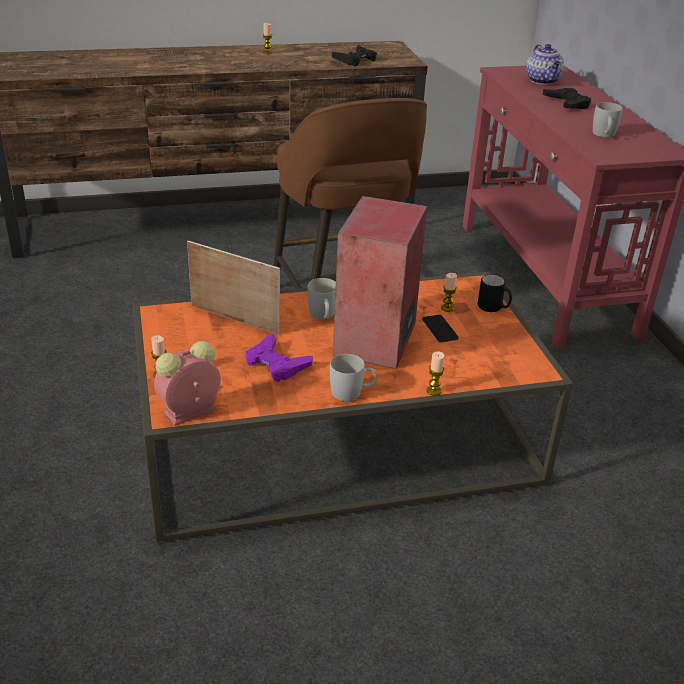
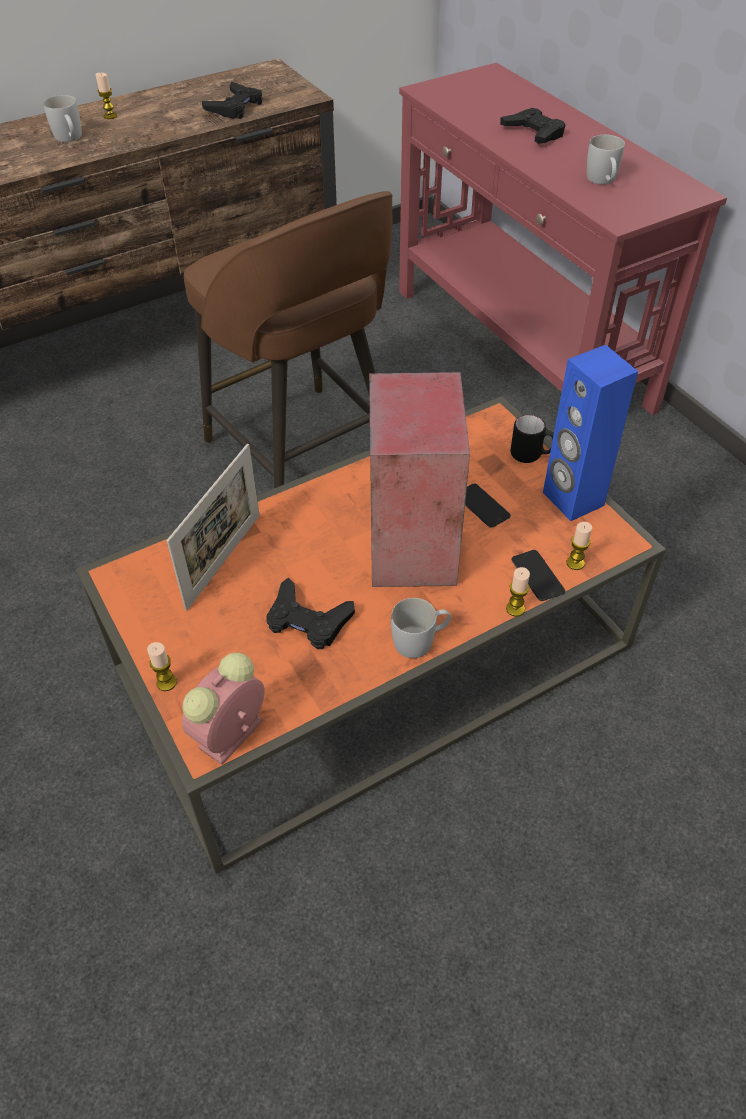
camera: 15 degrees left, 15 degrees up
(234, 320) = (223, 560): picture frame -> picture frame turned 105 degrees clockwise
(276, 364) = (308, 620): purple game controller -> black game controller
(323, 316) = (332, 523): white mug -> white mug (70, 139)
(447, 308) = (477, 469): candle -> candle (575, 563)
(461, 376) = (537, 576): none -> phone
(512, 339) = (572, 499): none -> blue speaker
(543, 81) = (487, 98): teapot -> none

